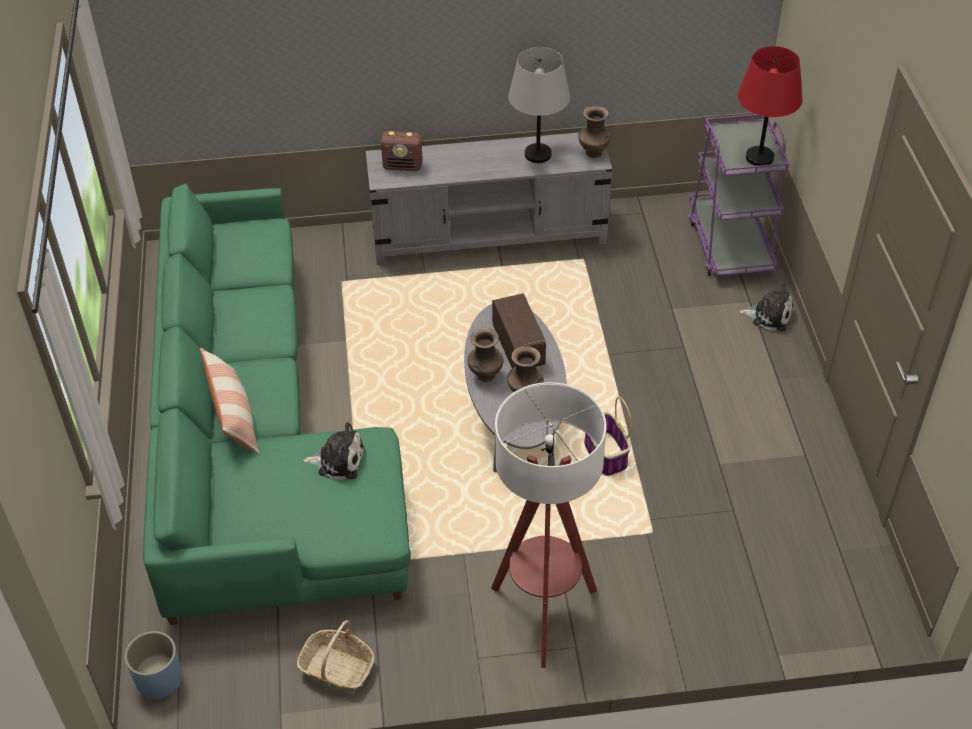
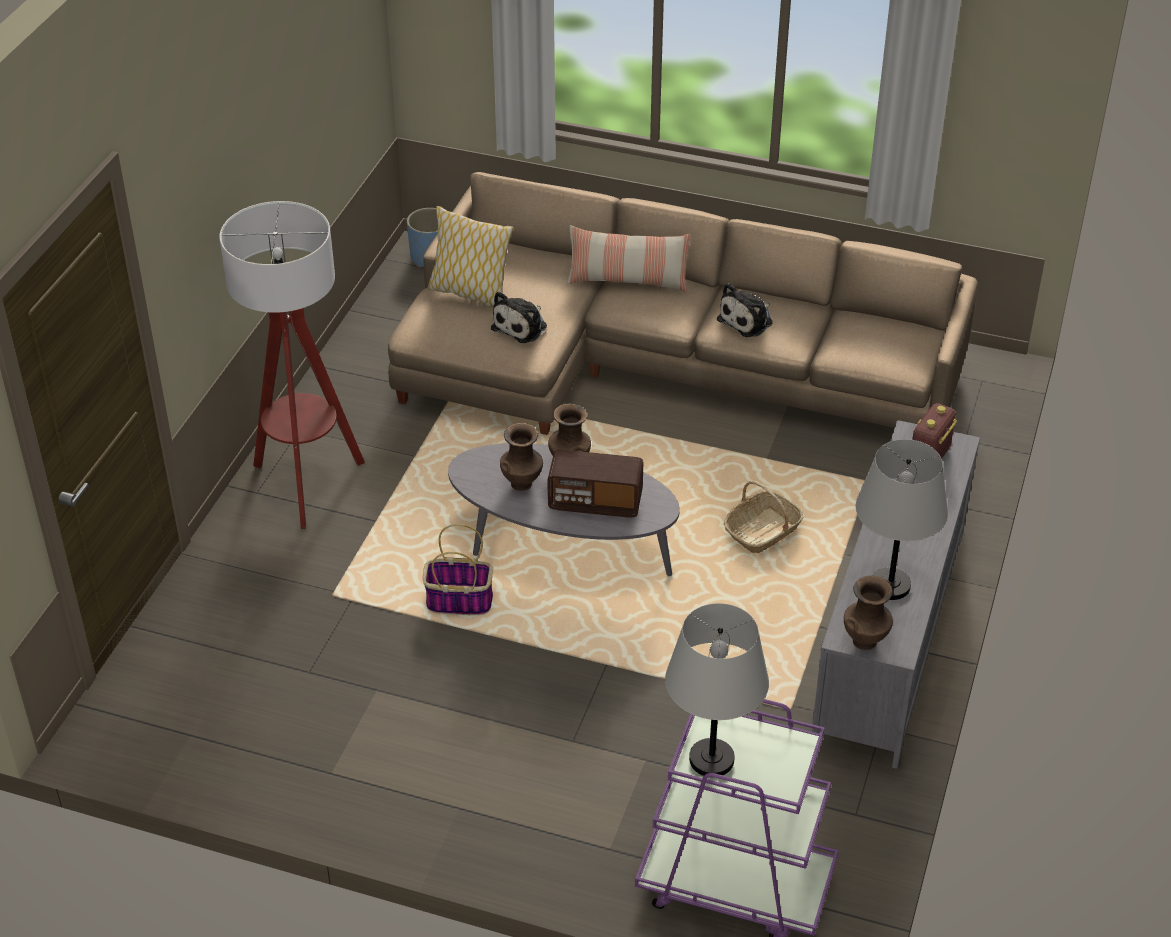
camera: 115 degrees right, 5 degrees down
(257, 441) = (656, 364): green sofa -> beige sofa
(307, 516) = (470, 293): none -> pillow
(337, 668) = (360, 348): basket -> basket (762, 532)
(760, 157) = (711, 760): red table lamp -> grey table lamp
(769, 315) = (570, 857): plush toy -> plush toy (747, 320)

